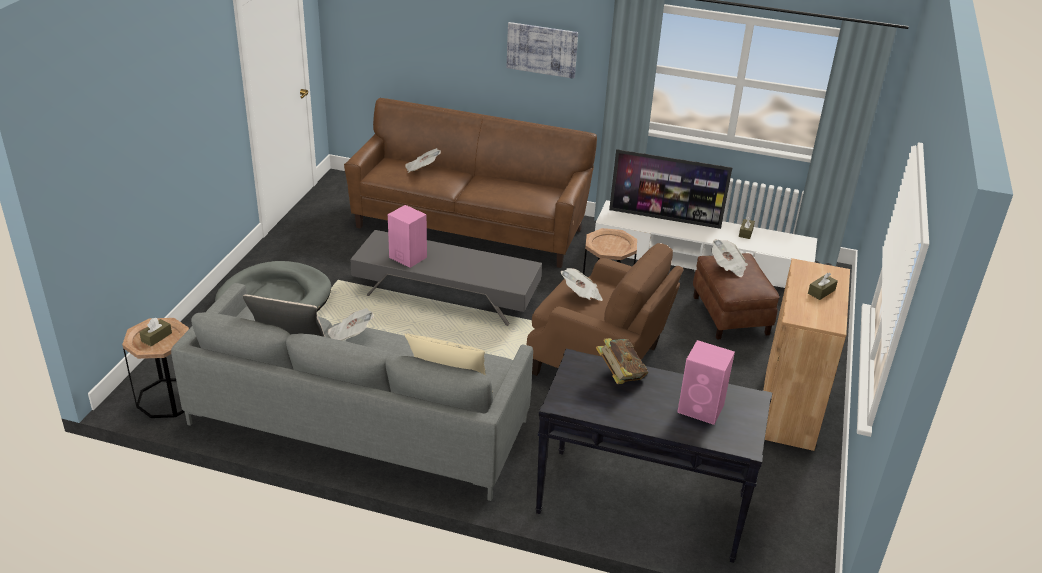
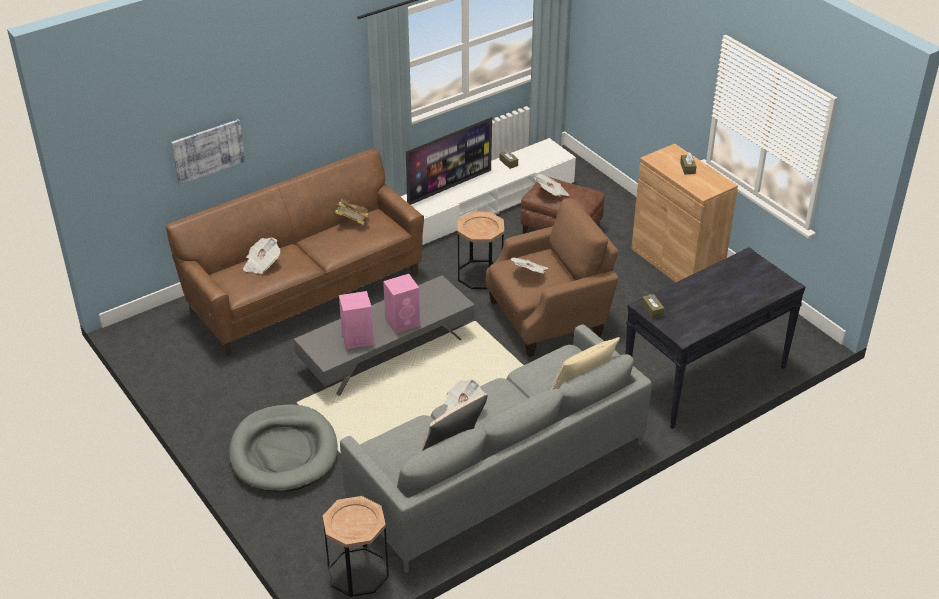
camera: 50 degrees left, 5 degrees up
(156, 337) = (352, 521): brown tissue box -> brown tissue box (652, 310)
(542, 49) = (302, 98): picture -> picture (208, 151)
(620, 375) = (677, 296): book -> book (352, 222)
(702, 409) = (740, 282): pink speaker -> pink speaker (403, 322)

